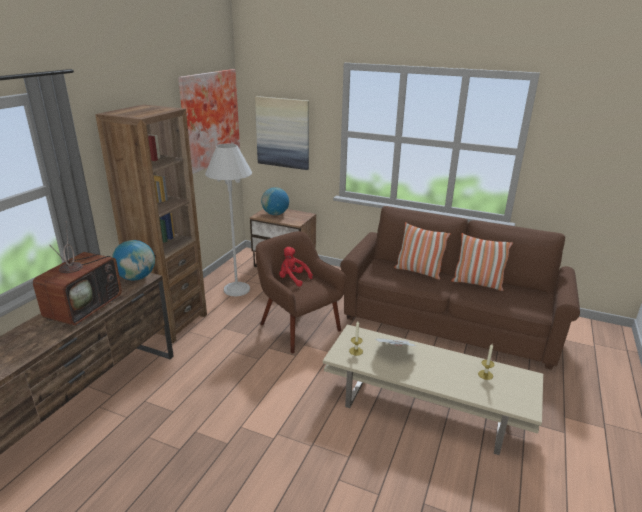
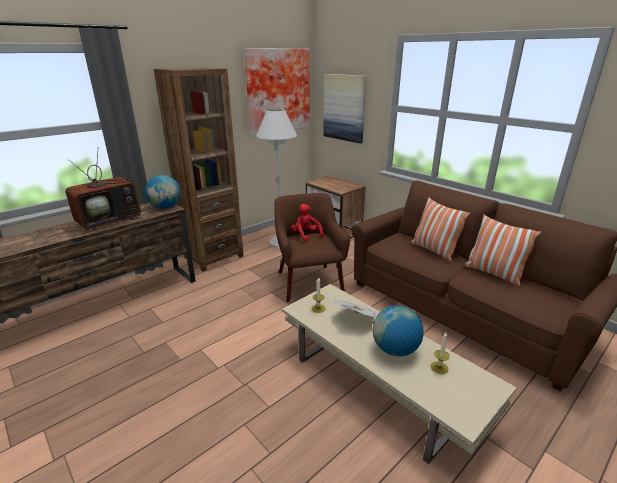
camera: 25 degrees right, 0 degrees up
(275, 214) = (329, 182): globe -> globe (395, 350)

